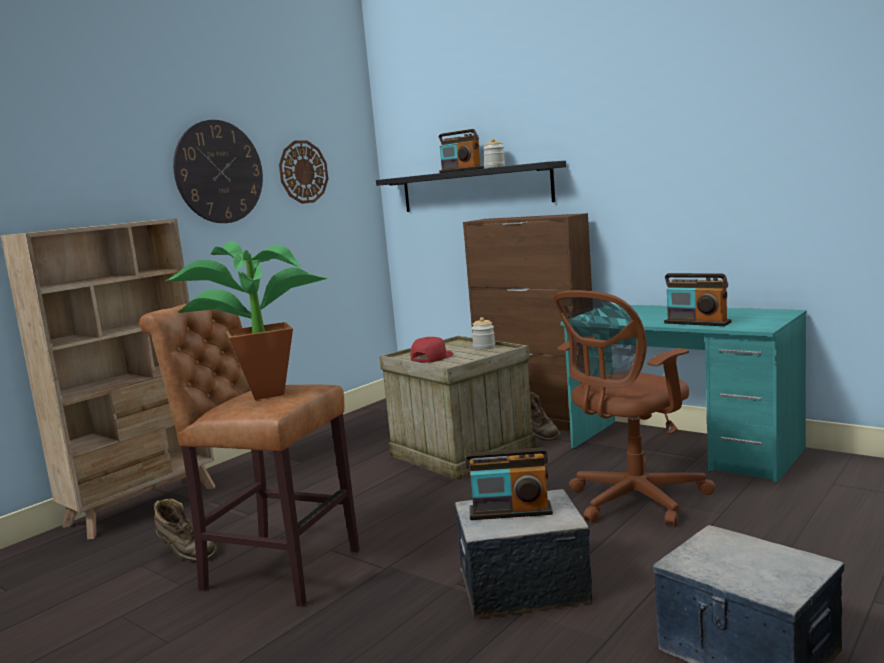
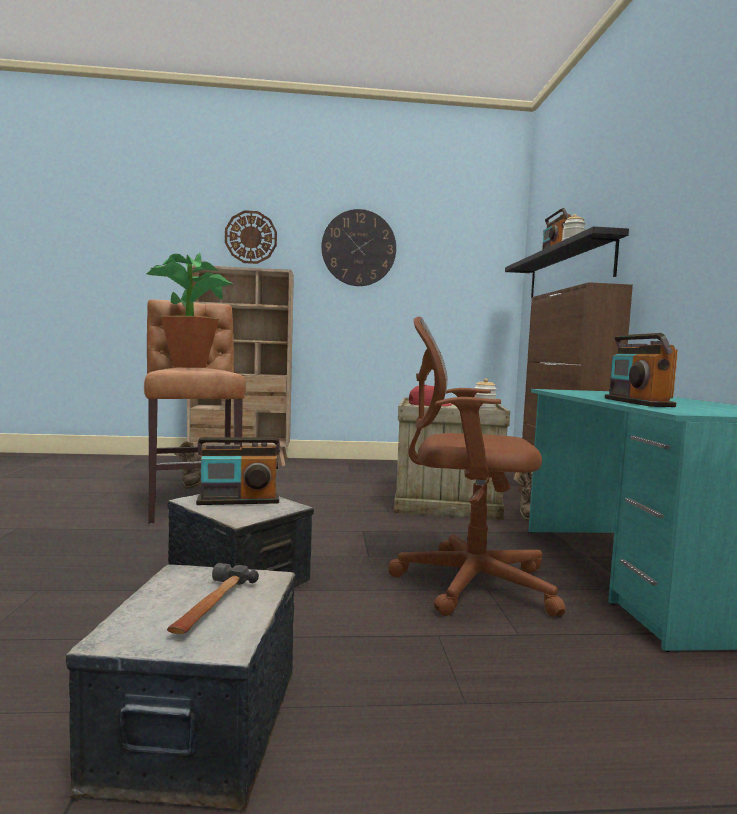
camera: 45 degrees right, 5 degrees down
(303, 172) = (437, 255): wall clock -> wall clock (251, 237)
(510, 512) = (238, 500): radio -> radio turned 60 degrees counterclockwise
(752, 559) = (210, 606): none -> hammer

